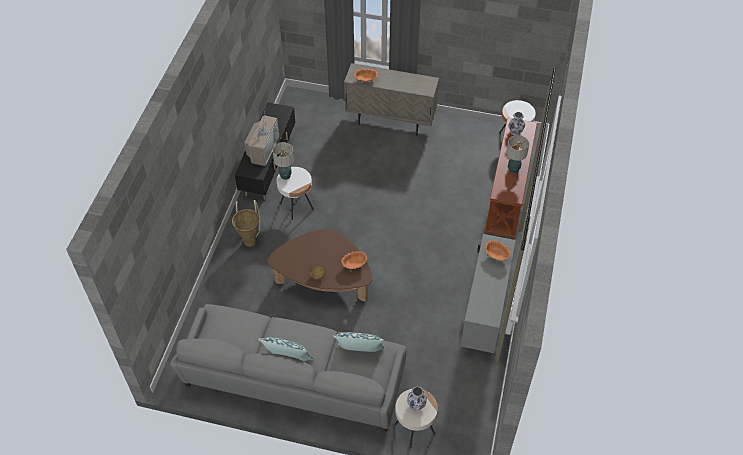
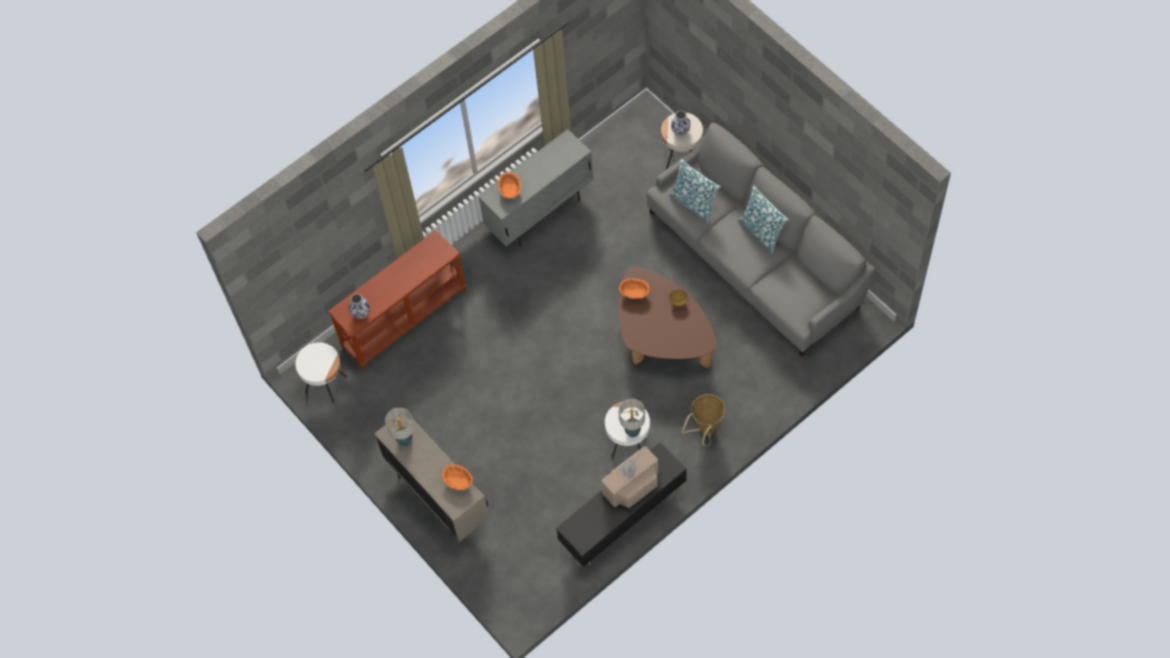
camera: 140 degrees left, 10 degrees up
(513, 169) = (406, 270): table lamp -> table lamp (404, 441)

